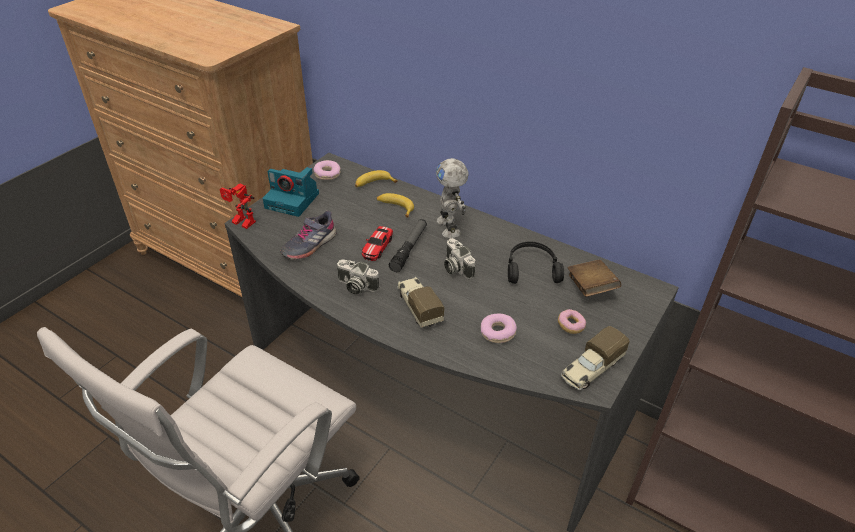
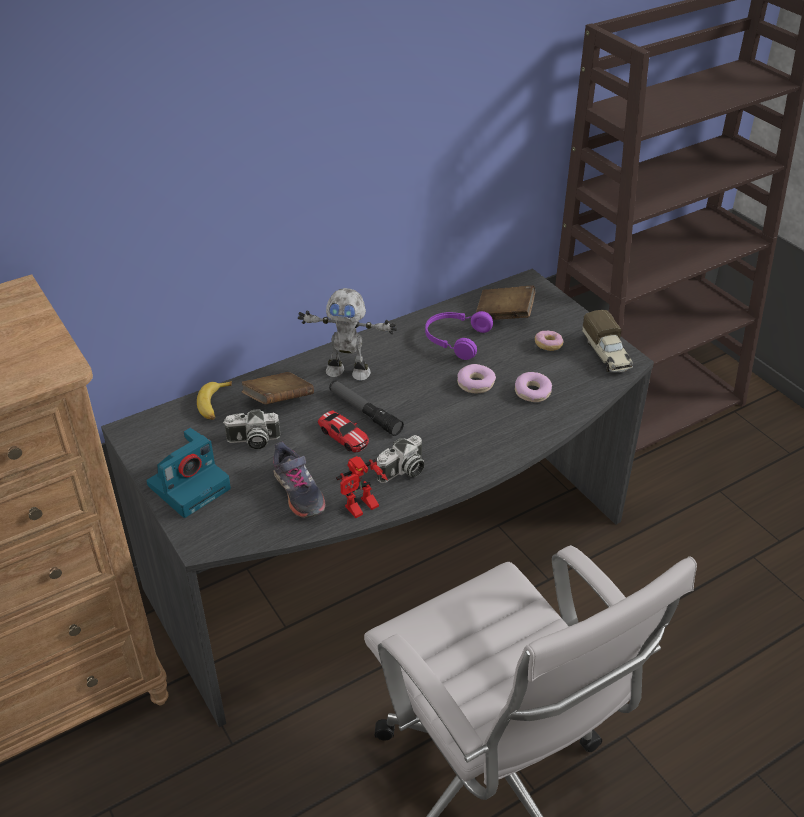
camera: 65 degrees left, 0 degrees up
(240, 223) = (200, 549): toy robot -> toy robot (362, 510)
(327, 174) = (155, 440): donut -> donut (476, 384)
(395, 207) = (278, 401): banana -> brown book
(418, 307) = (466, 433): toy truck -> none
(455, 267) = (420, 388): camera -> camera (253, 441)
(531, 269) = (455, 339): black headphones -> purple headphones

